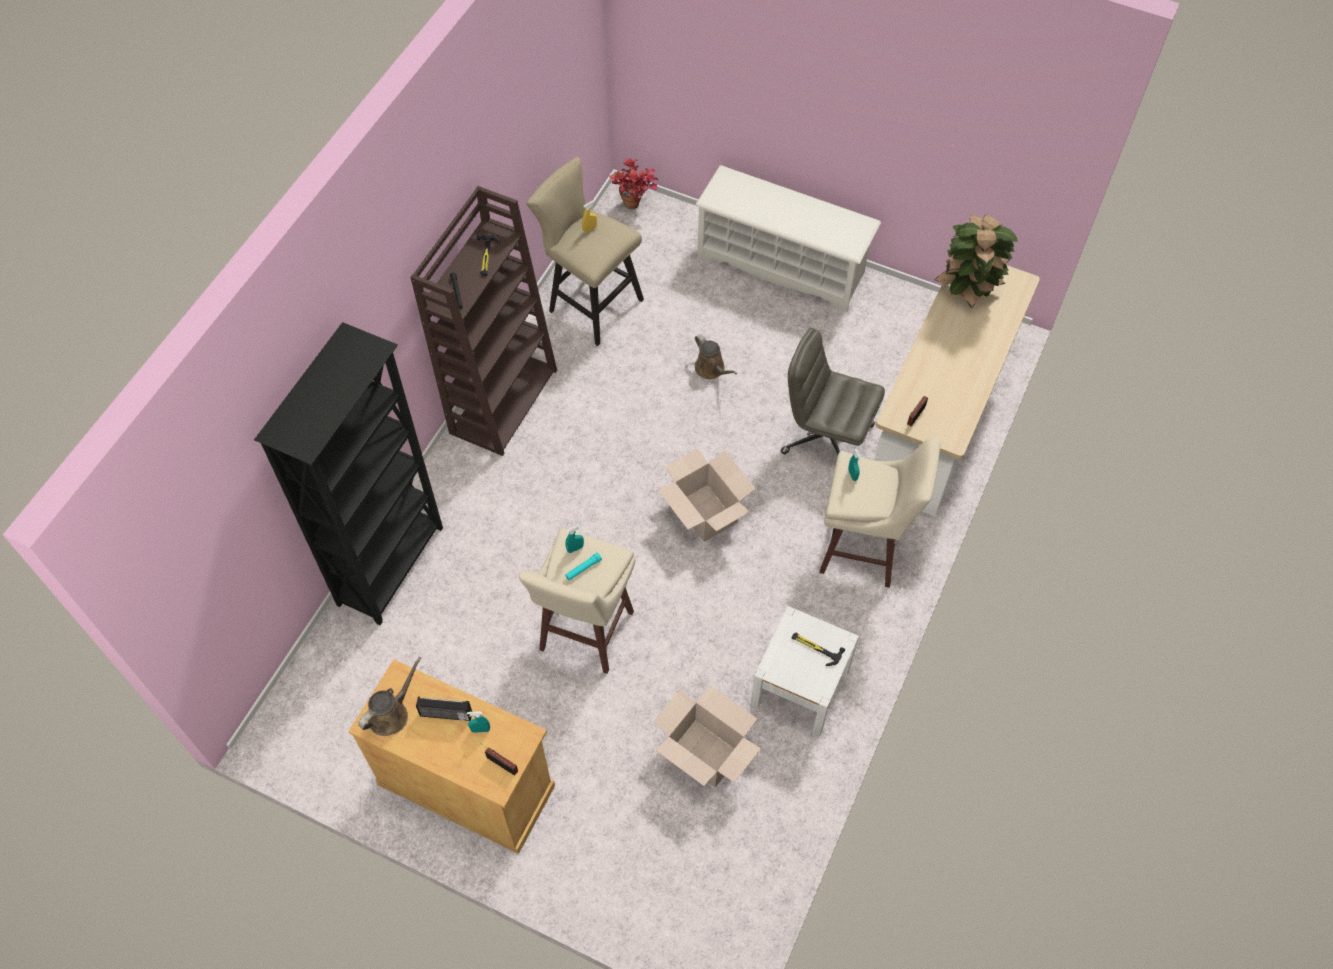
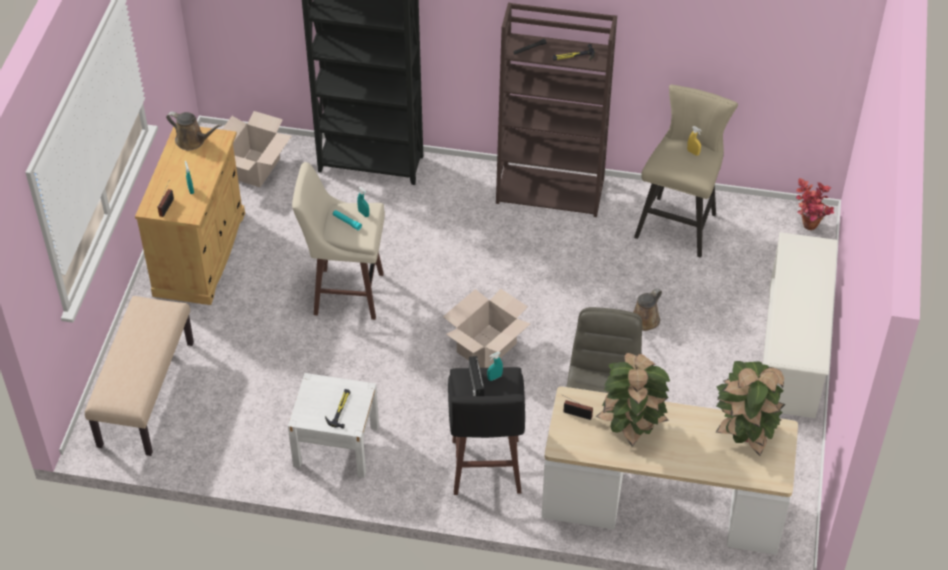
camera: 75 degrees right, 10 degrees down
(446, 715) = (198, 169): radio -> radio (475, 387)
(672, 884) = (145, 393): none -> beige bench
(704, 753) = (259, 392): cardboard box -> cardboard box (254, 168)
(863, 551) = (485, 469): beige stool -> black stool
(942, 376) = (630, 428): none -> potted plant

